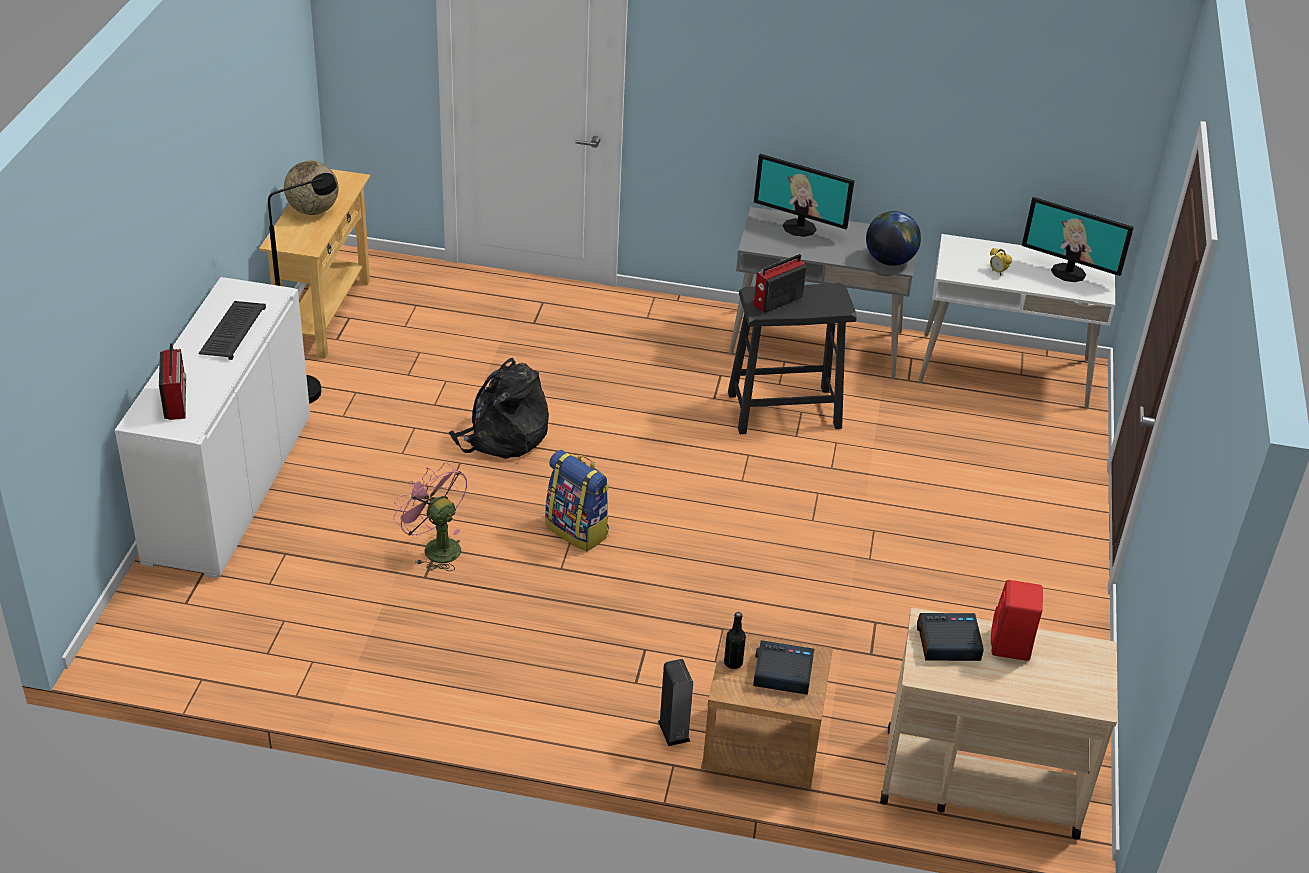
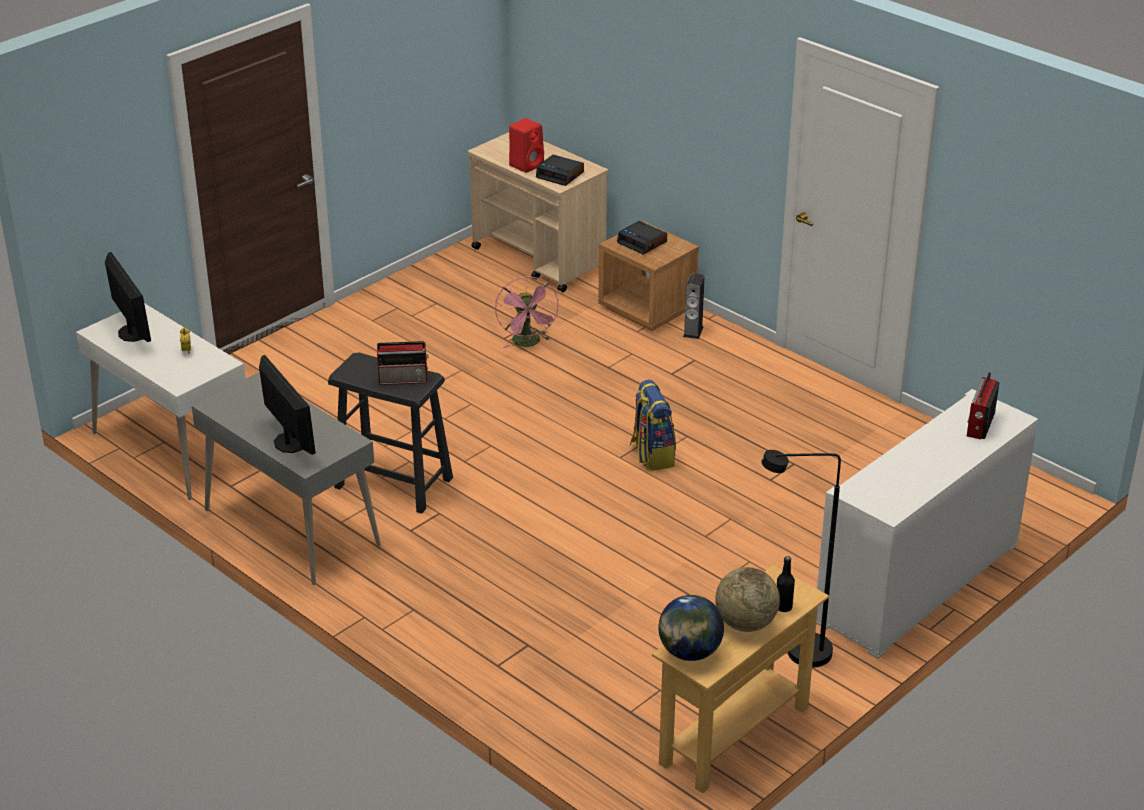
camera: 145 degrees left, 5 degrees down
(232, 330) = (906, 469): keyboard -> none
(435, 547) = (771, 480): pink fan -> pink fan (528, 343)
(503, 436) = (651, 544): black backpack -> none
(733, 663) = (666, 255): black bottle -> black bottle (783, 607)
(889, 260) = (257, 389): globe -> globe (689, 652)

